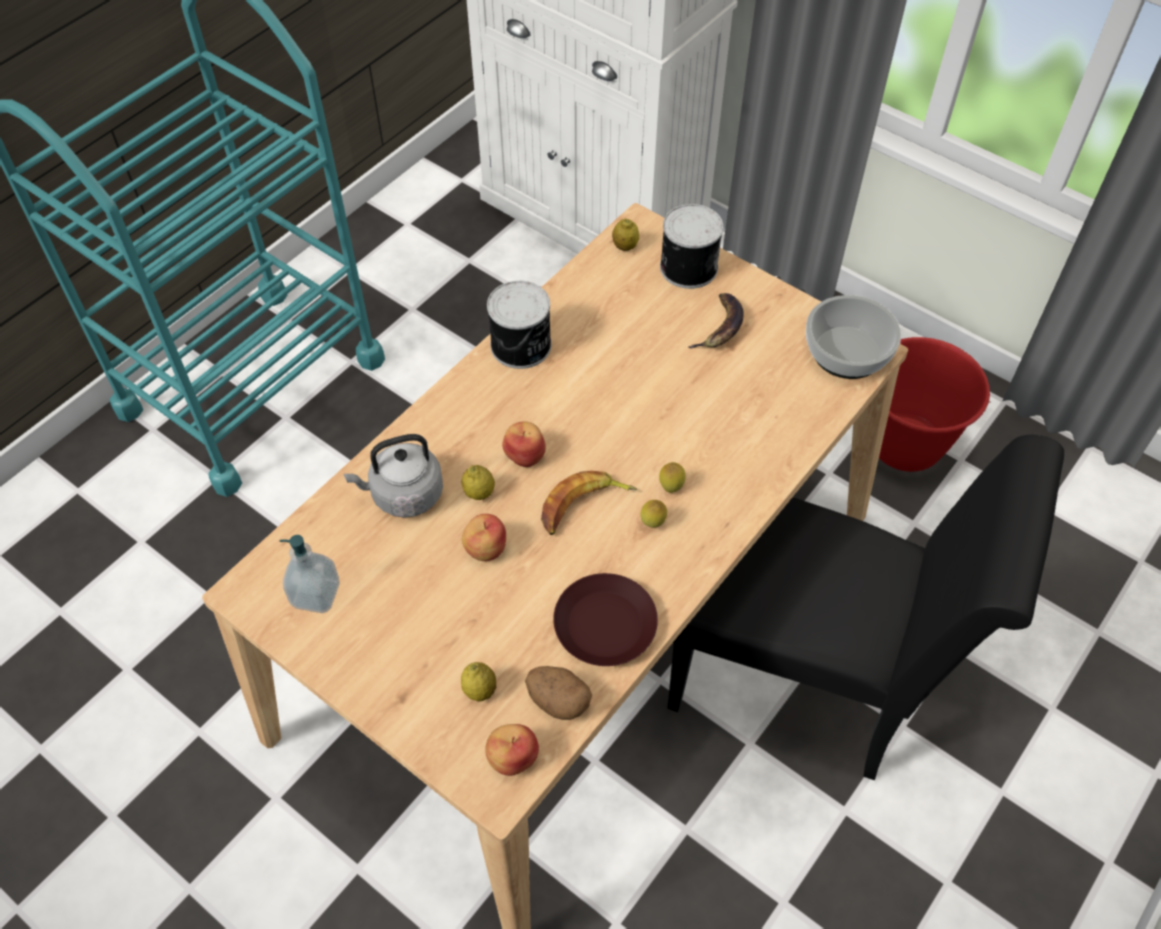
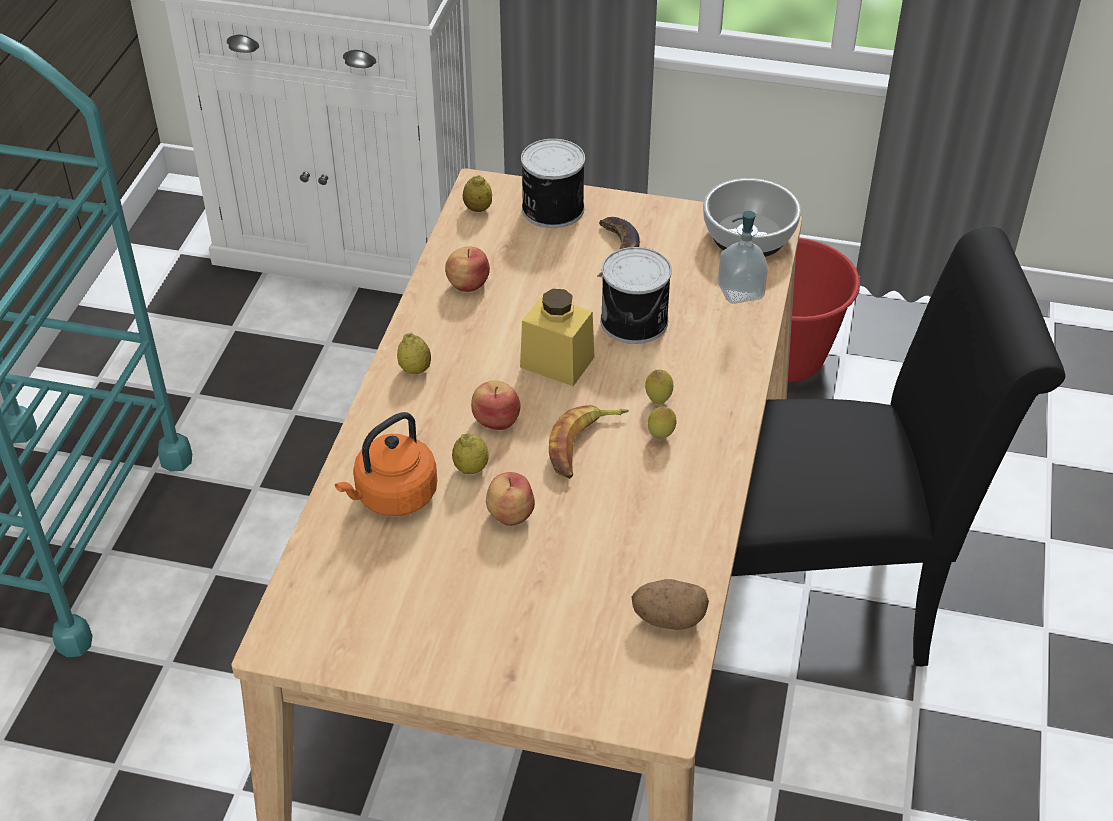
camera: 25 degrees left, 10 degrees down
(316, 594) = (358, 618): soap dispenser -> soap dispenser (740, 292)
(403, 495) = (393, 497): grey kettle -> orange kettle
(479, 690) = (585, 639): lemon -> lemon (415, 369)
(512, 757) = (656, 683): apple -> apple (468, 284)
(522, 346) = (430, 326): can -> can (636, 321)
(606, 418) = (557, 362): none -> yellow jar
(606, 624) = (672, 537): brown plate -> none

